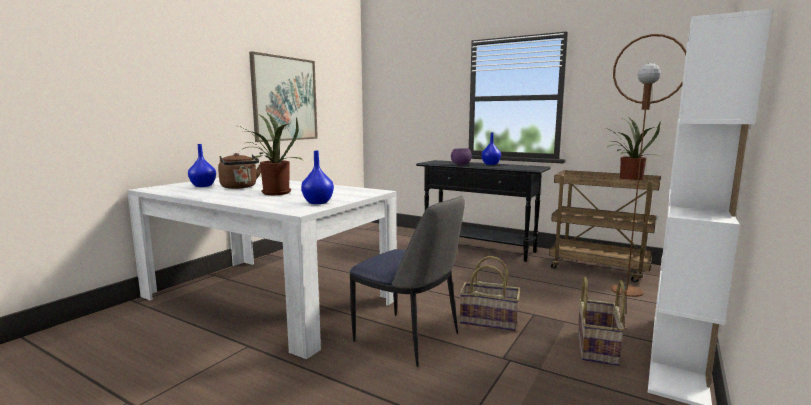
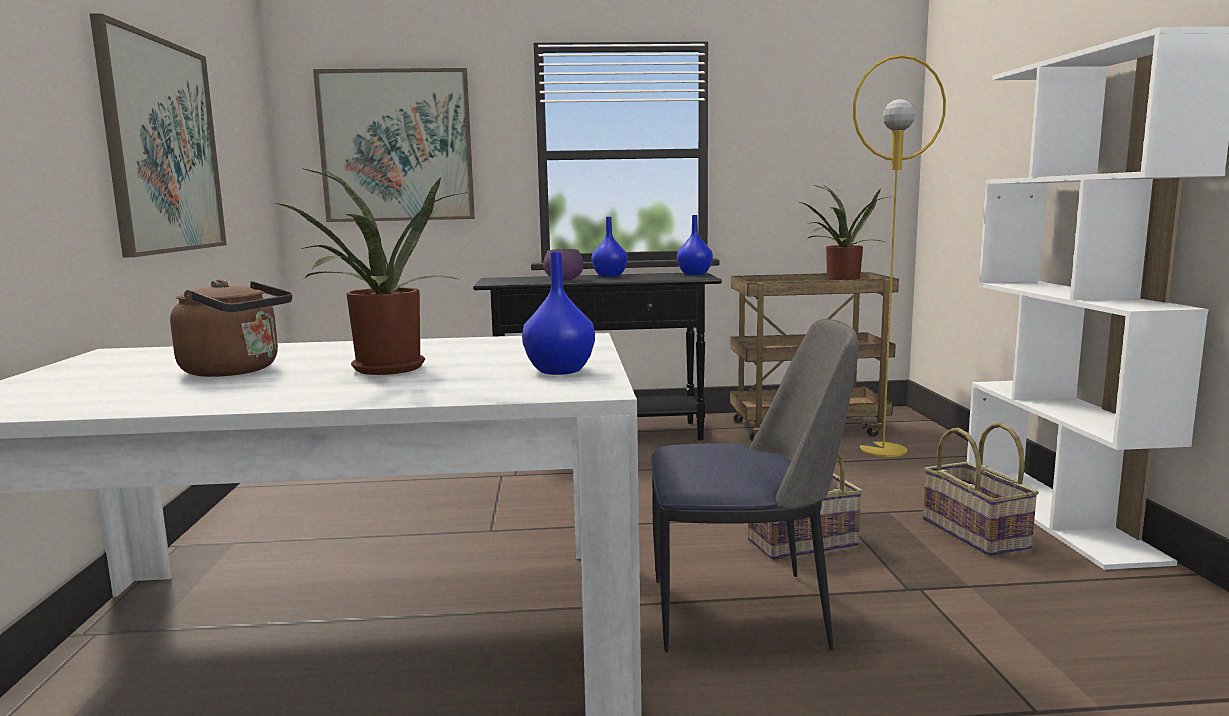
camera: 35 degrees left, 0 degrees up
(203, 186) = (108, 382): blue vase -> blue vase (694, 274)
(408, 95) = (396, 146): none -> picture
(627, 290) = (883, 449): brown floor lamp -> yellow floor lamp

